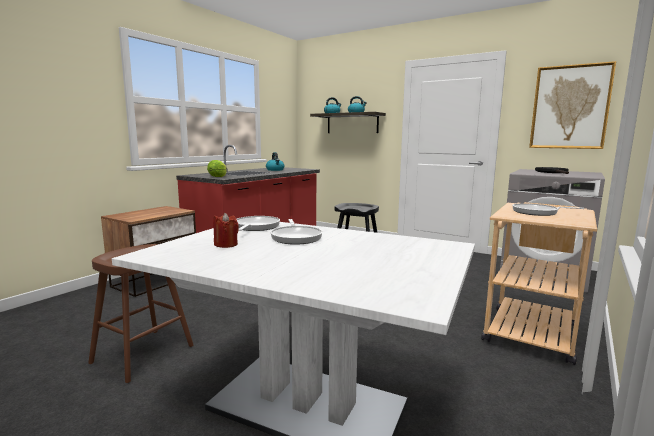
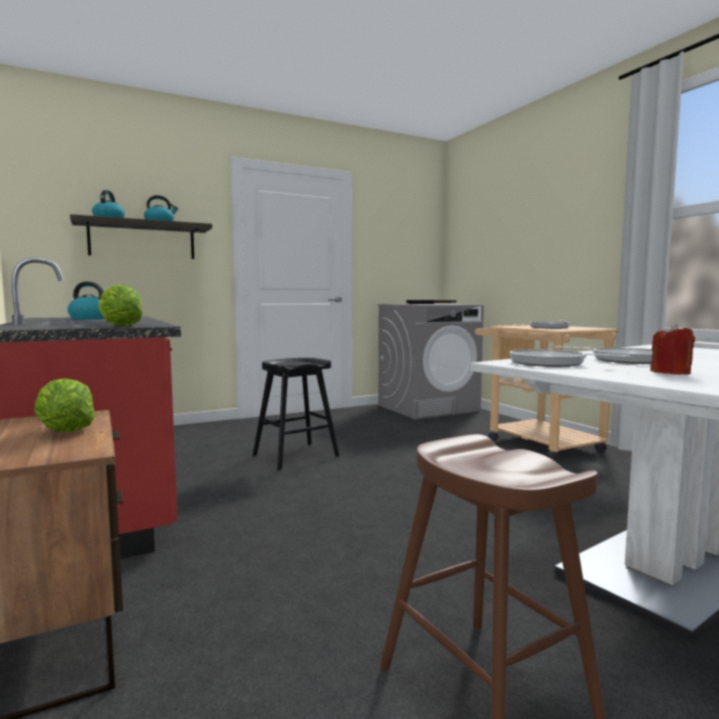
camera: 60 degrees left, 5 degrees down
(157, 213) = (65, 431): none -> lettuce
(570, 107) = (409, 241): picture -> none

